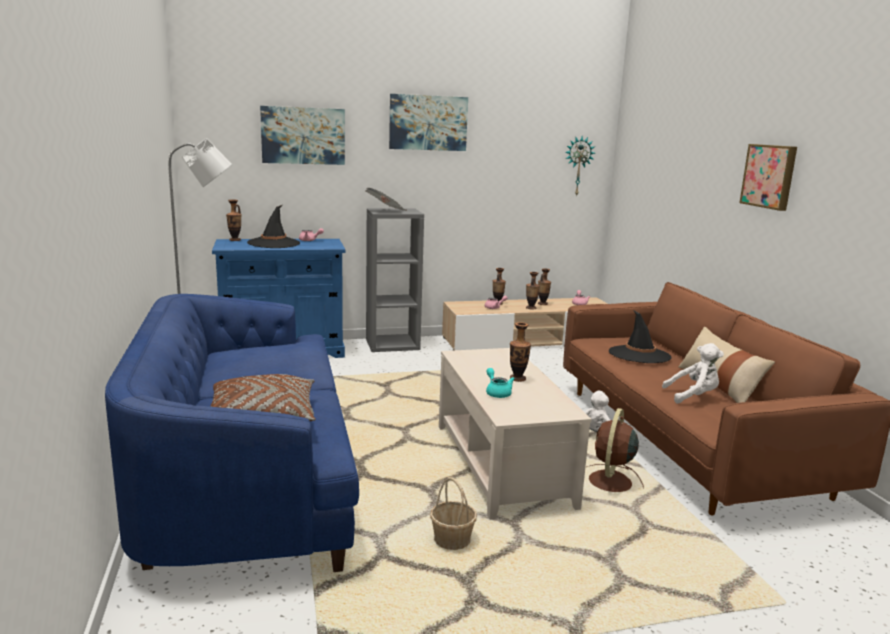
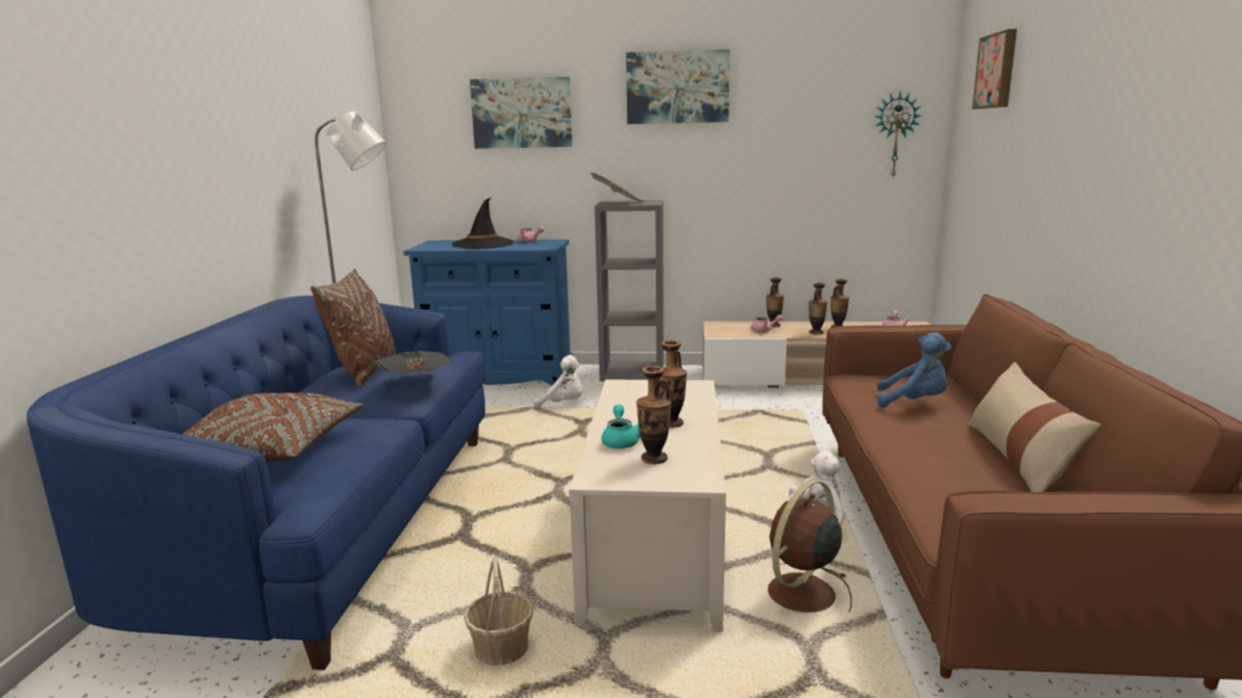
camera: 20 degrees right, 0 degrees up
(235, 240) = (446, 241): vase -> vase (654, 458)
(254, 355) = (365, 371): none -> brown pillow
(311, 362) = (417, 383): none -> newspaper
(639, 355) = (914, 402): black hat -> blue plush toy
(693, 396) = (956, 473): white plush toy -> white plush toy (563, 404)
(770, 176) = (1143, 110): picture -> picture (997, 71)

